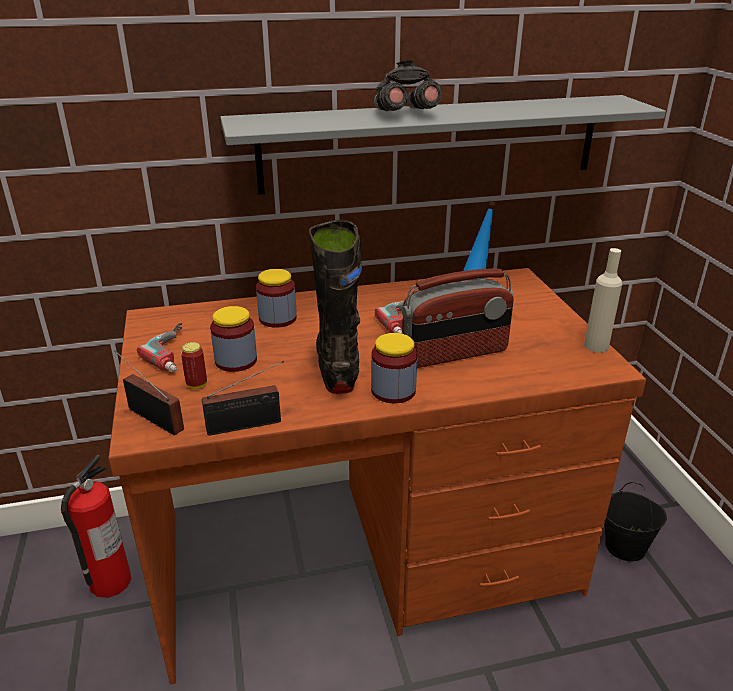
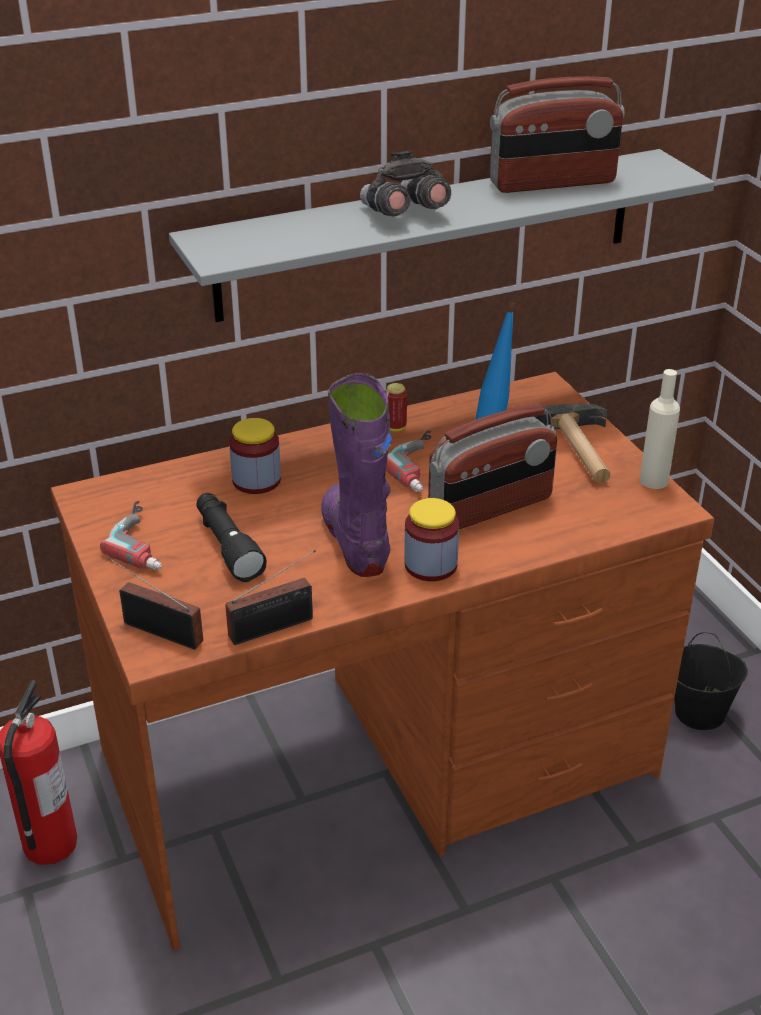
camera: 10 degrees left, 5 degrees up
(197, 385) = (193, 583): can -> can (395, 427)
(236, 361) = (227, 546): jar -> black flashlight
(337, 367) = (355, 541): black boot -> purple boot
(531, 106) = (552, 183): none -> radio
(538, 320) = (580, 451): none -> hammer

